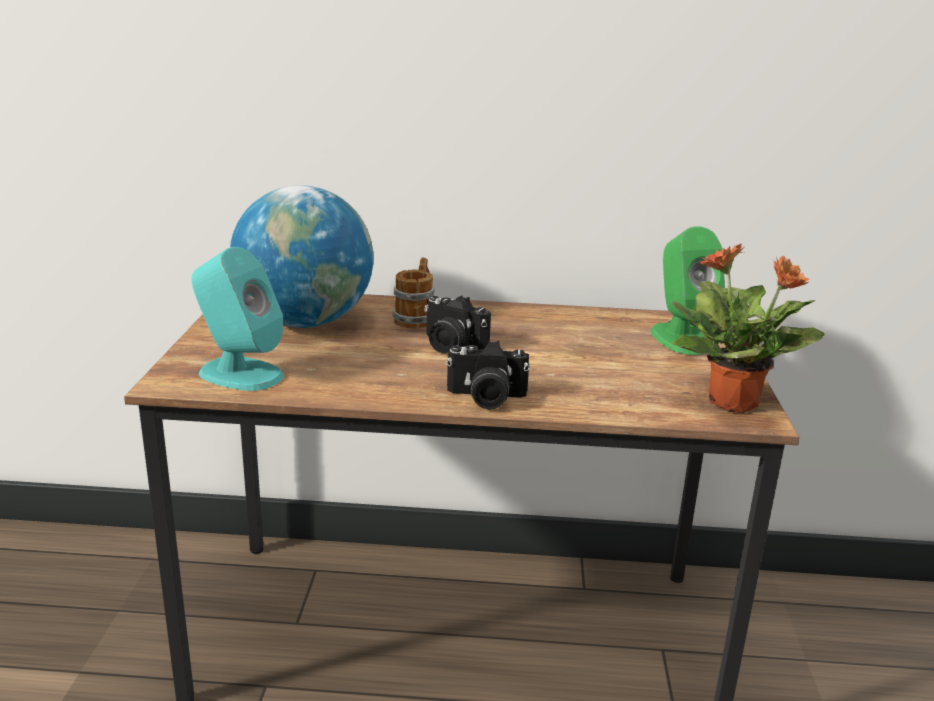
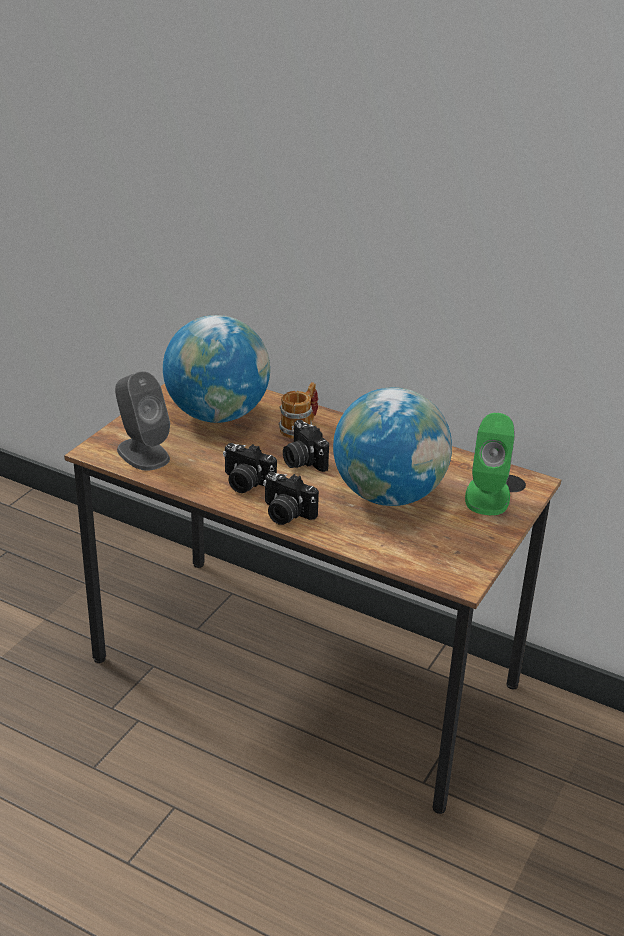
camera: 25 degrees right, 10 degrees up
(240, 374) = (143, 453): turquoise speaker -> grey speaker
(404, 378) = (245, 483): none -> camera
(581, 357) = (388, 495): none -> globe
(734, 403) = (460, 564): potted plant -> none

